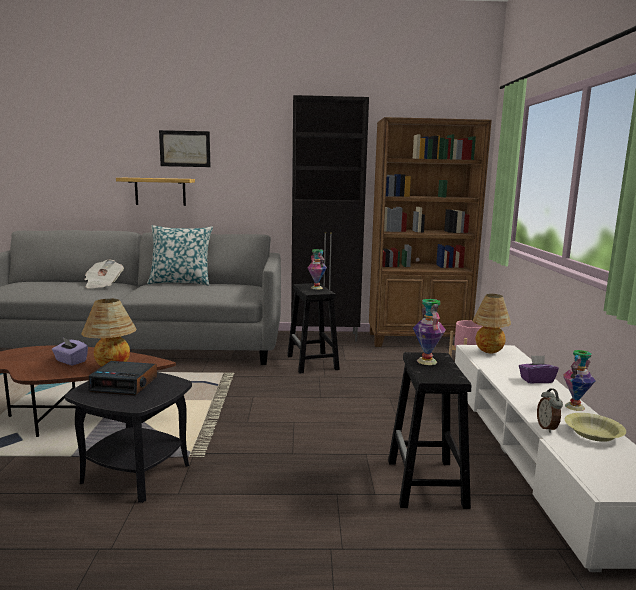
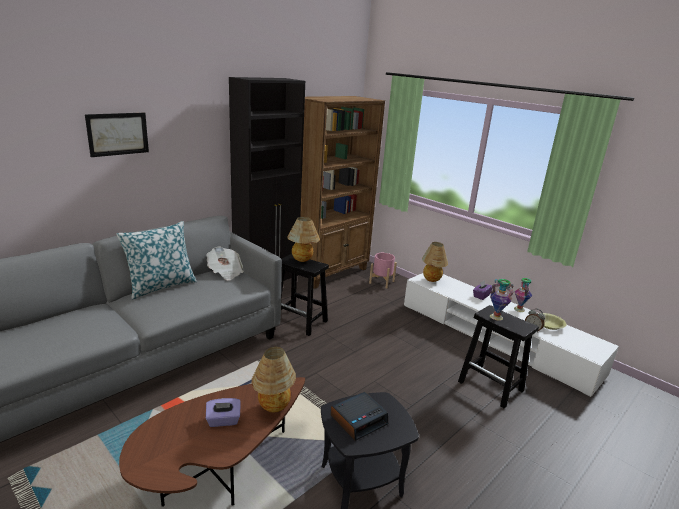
camera: 45 degrees left, 10 degrees up
(103, 284) = (90, 317): newspaper -> newspaper (225, 272)
(160, 191) = (92, 186): shelf -> none
(317, 288) = (302, 261): vase -> table lamp

